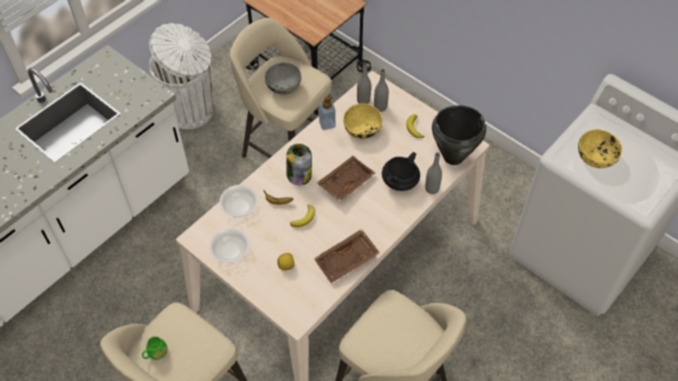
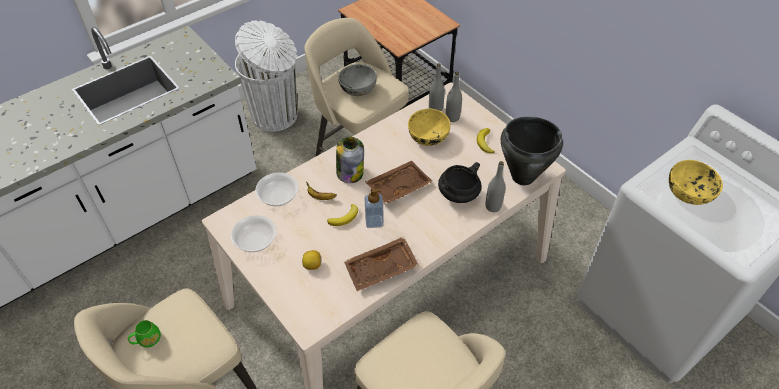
camera: 10 degrees right, 5 degrees down
(327, 124) = (392, 127): soap dispenser -> soap dispenser (374, 221)

